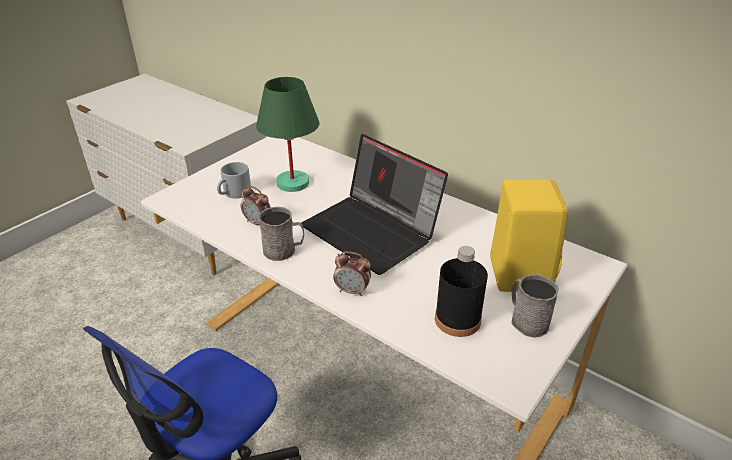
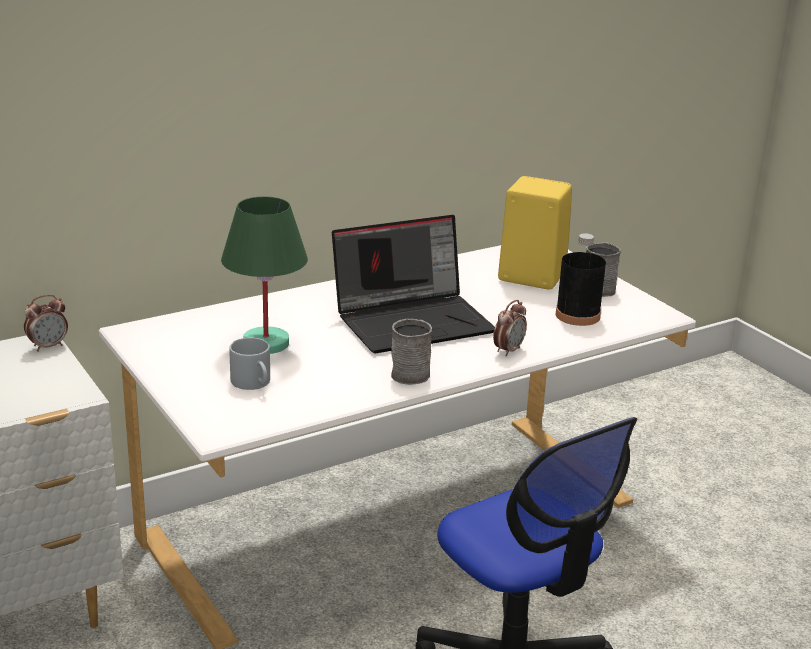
camera: 70 degrees left, 10 degrees down
(258, 223) = (341, 378): alarm clock -> alarm clock (48, 346)

